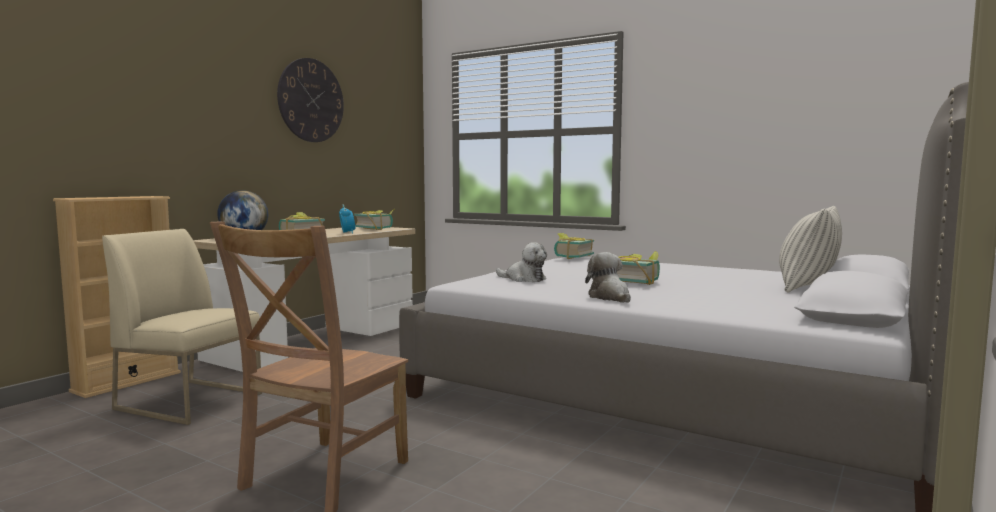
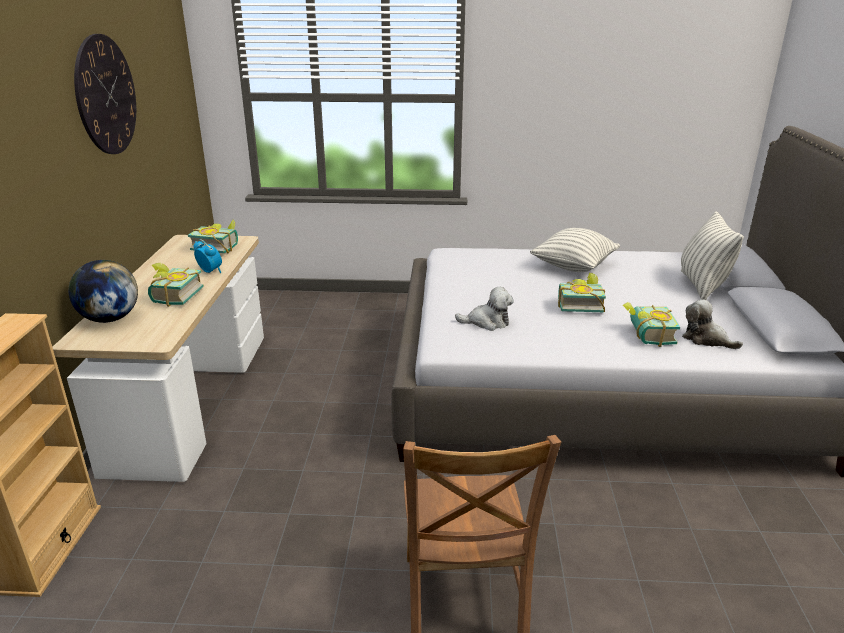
camera: 30 degrees left, 20 degrees up
(191, 401) = (186, 550): beige chair -> none
(570, 257) = (455, 256): book -> book (646, 335)
(610, 297) = (607, 347): plush toy -> plush toy (706, 339)
(676, 269) = (573, 267): none -> pillow

